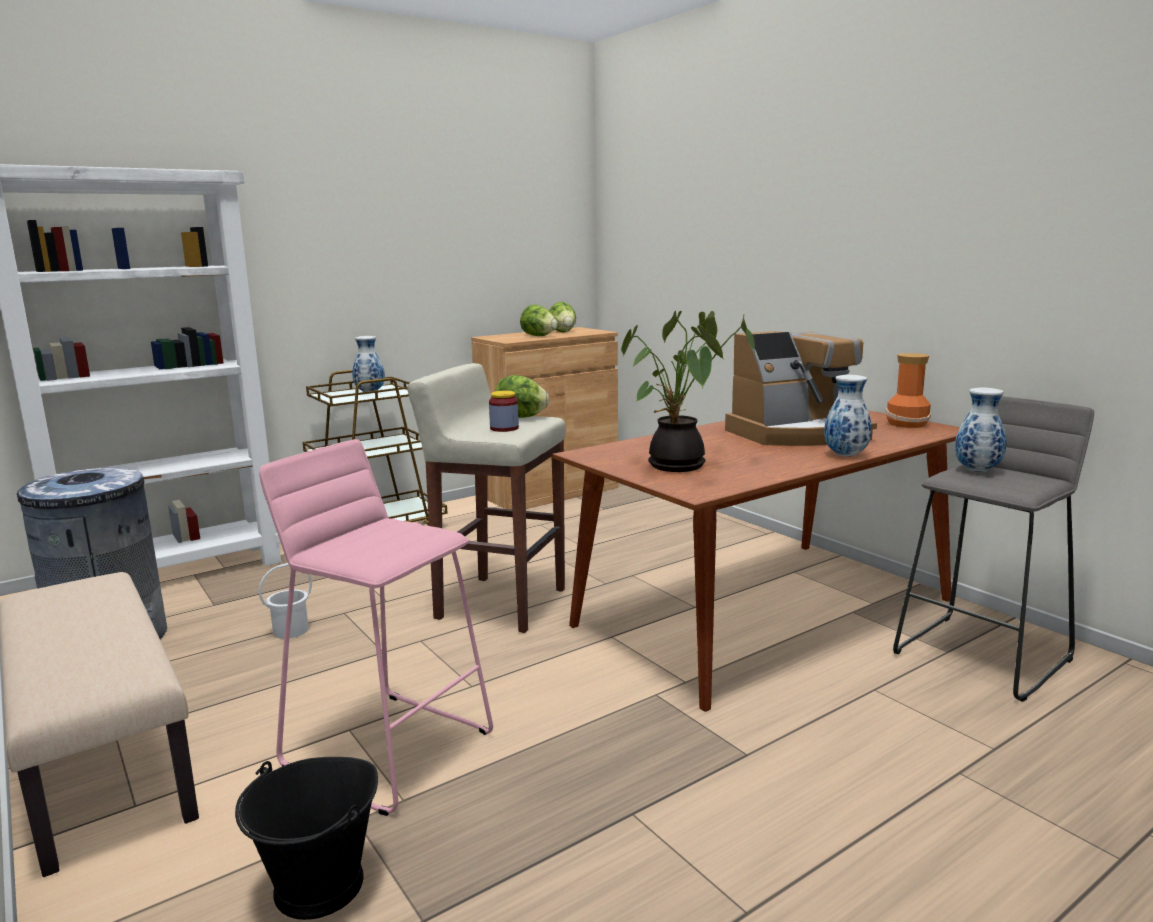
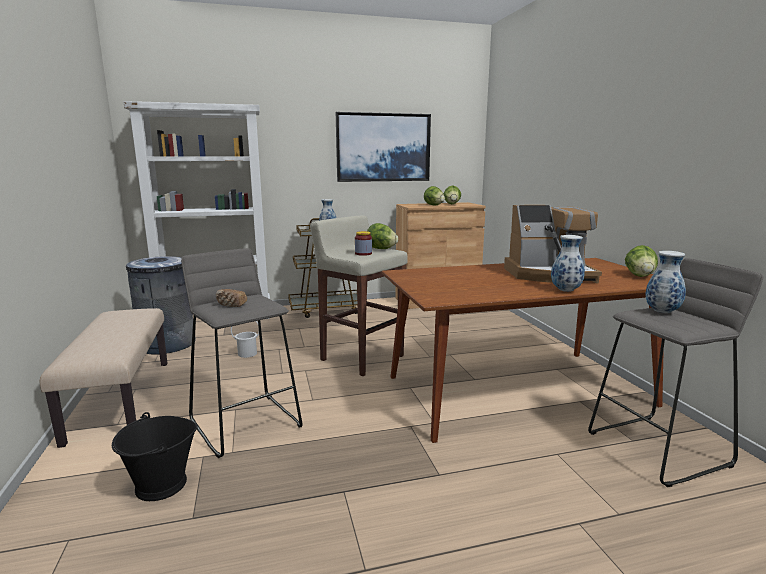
camera: 20 degrees right, 0 degrees up
(368, 543) = (231, 305): none -> bread
(390, 748) = (247, 423): pink stool -> grey stool
(444, 242) = (383, 147): none -> picture
(679, 467) = (444, 285): potted plant -> none
(906, 423) = (639, 276): vase -> lettuce

